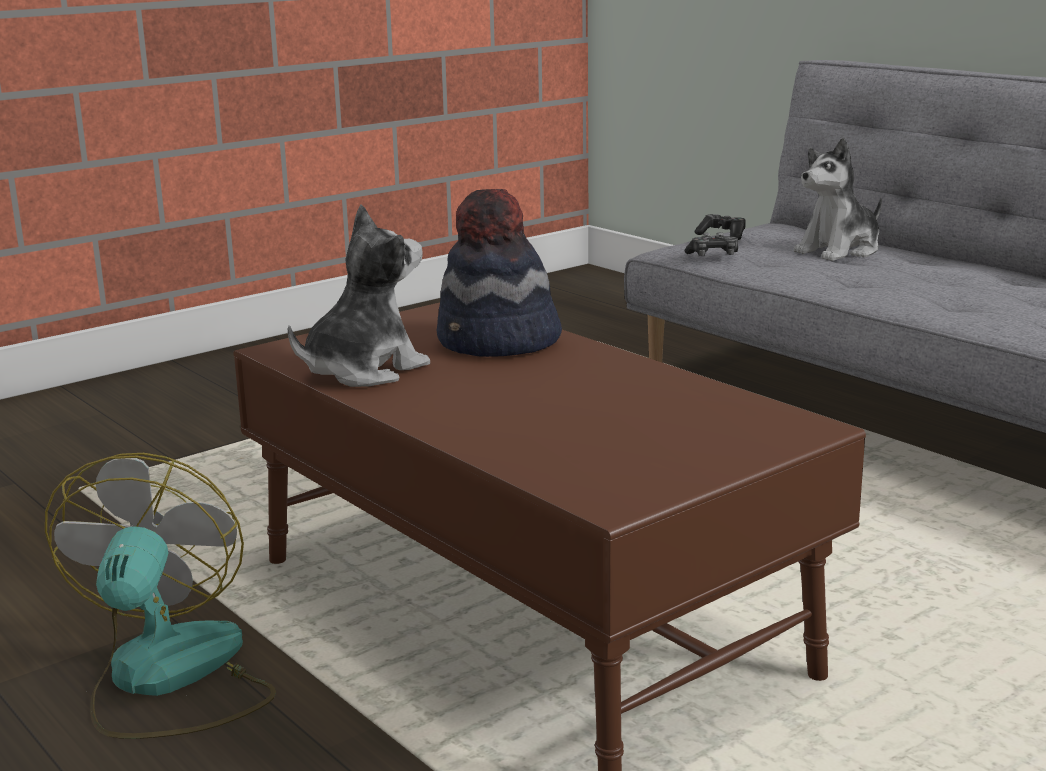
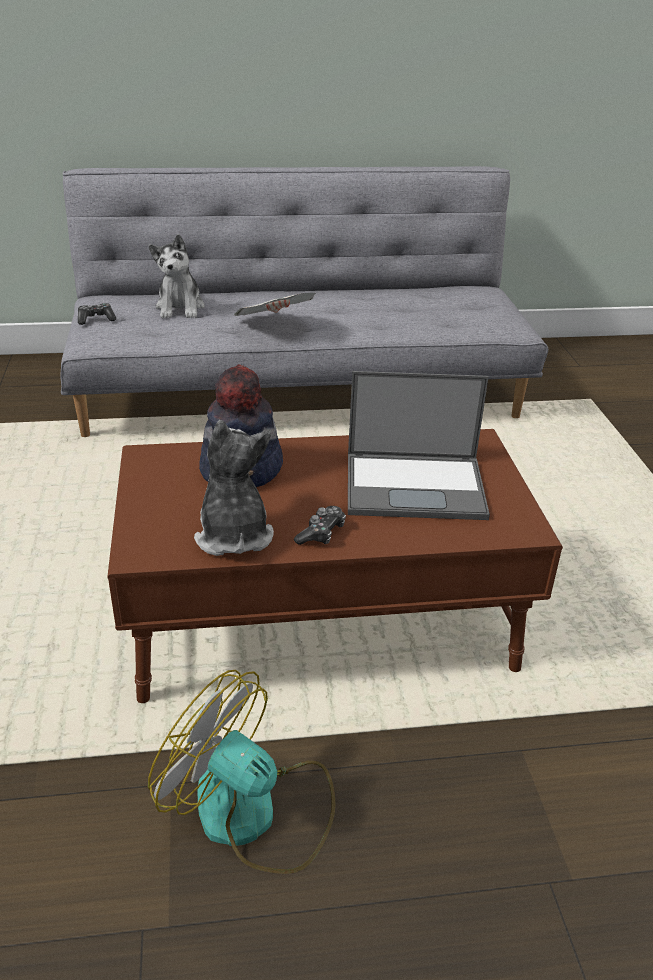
camera: 60 degrees left, 15 degrees up
(610, 420) = (416, 486): none -> laptop
(713, 255) = (127, 338): game controller -> game controller (321, 533)
(901, 289) = (274, 326): none -> newspaper

